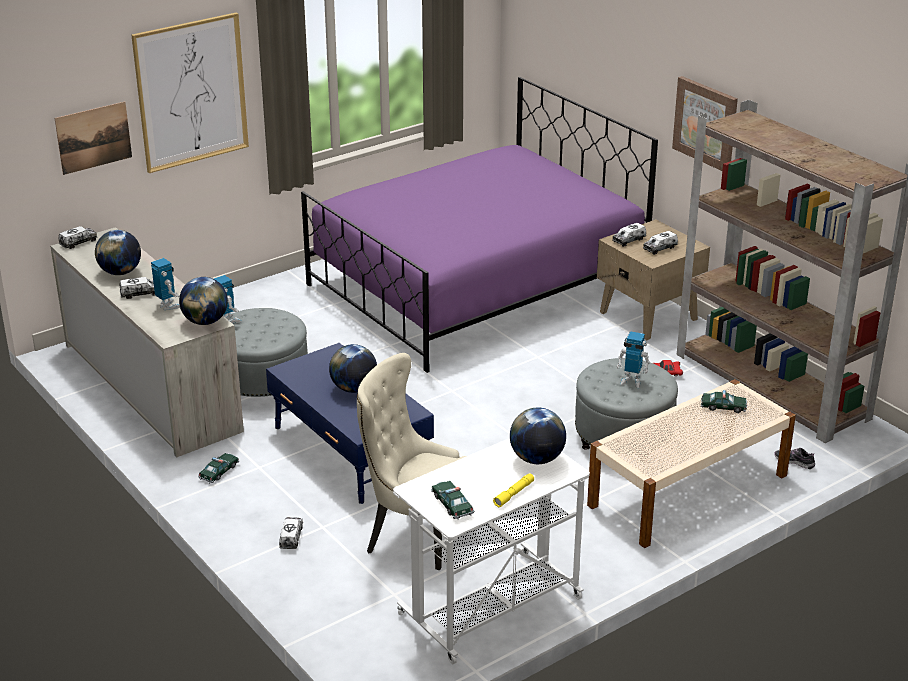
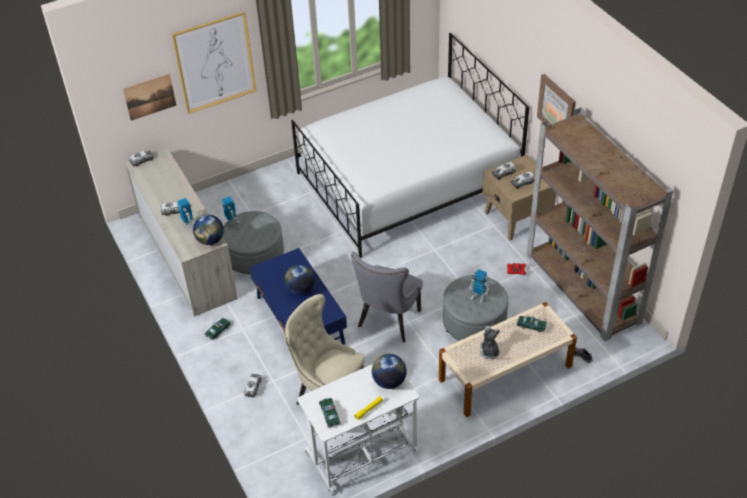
camera: 10 degrees right, 15 degrees up
(120, 272) = (164, 191): globe -> none
(477, 286) = (408, 182): purple bed -> white bed
(490, 441) = (389, 320): none -> grey chair
(669, 440) = (489, 351): none -> plush toy

